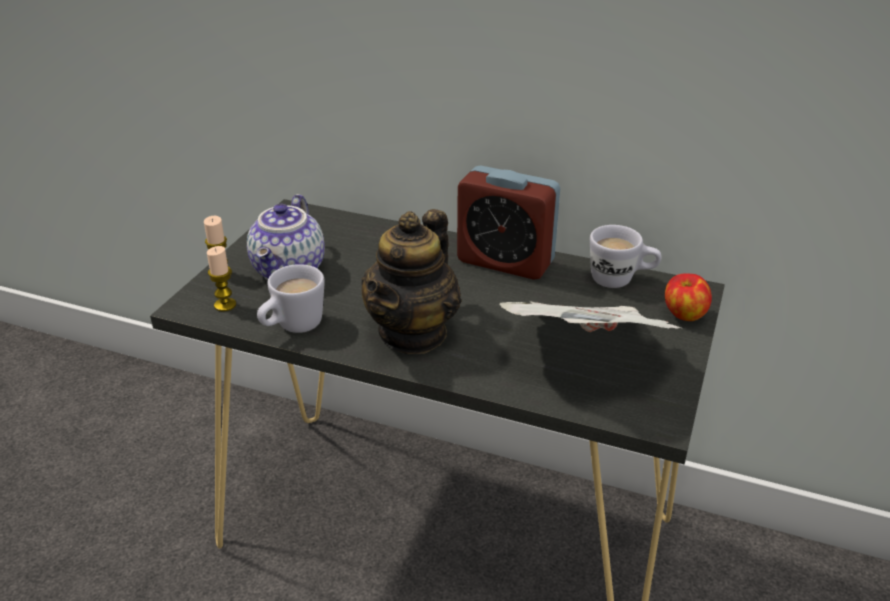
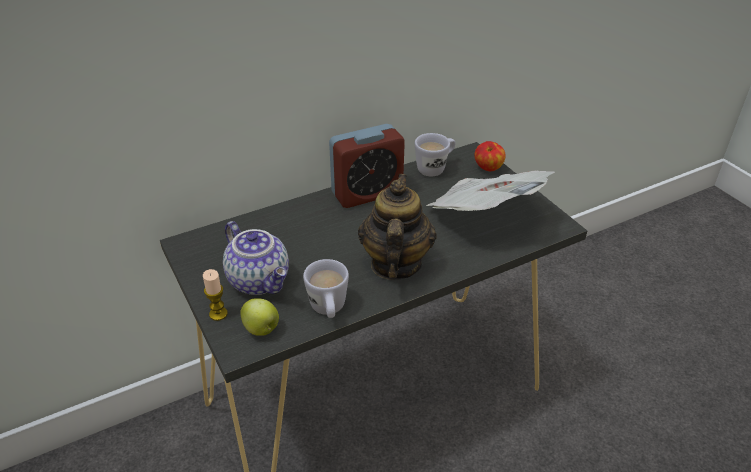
camera: 50 degrees left, 5 degrees up
(225, 305) = (262, 330): candle -> apple
(413, 333) = (395, 264): teapot -> teapot turned 150 degrees counterclockwise

